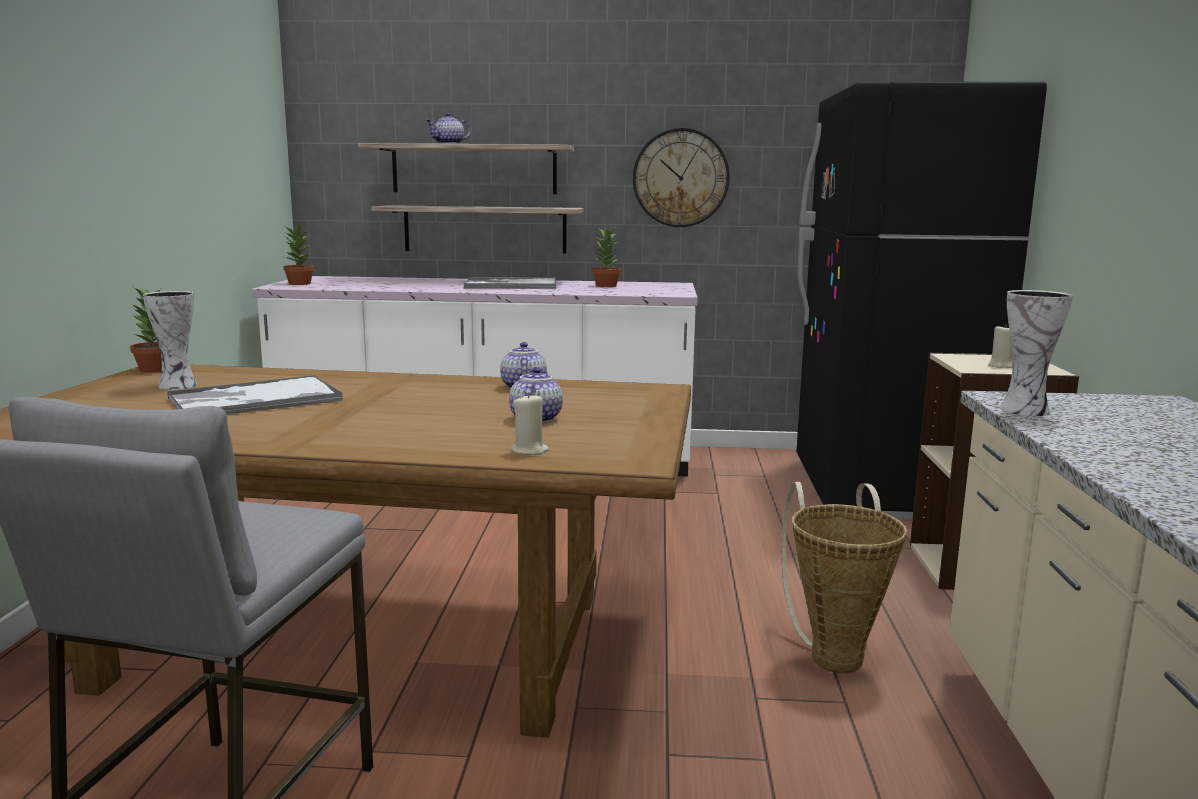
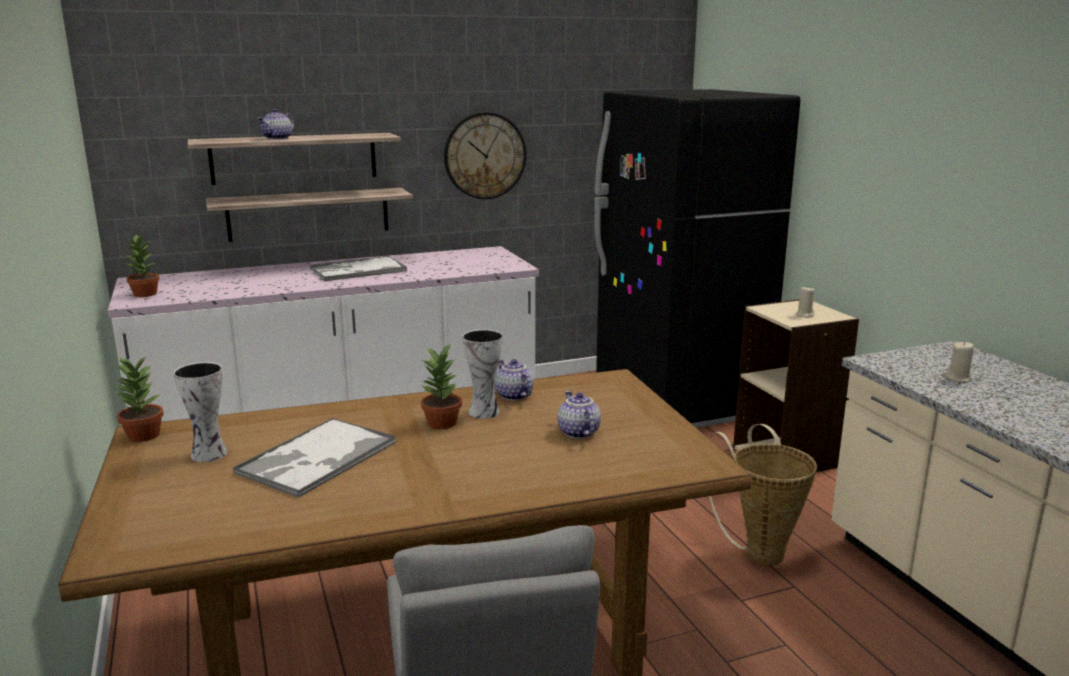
camera: 25 degrees left, 5 degrees up
(529, 450) = (626, 469): beige candle -> beige candle (958, 378)
(606, 286) = (442, 261): potted plant -> potted plant (442, 423)
(1024, 410) = (901, 372): vase -> vase (484, 411)

